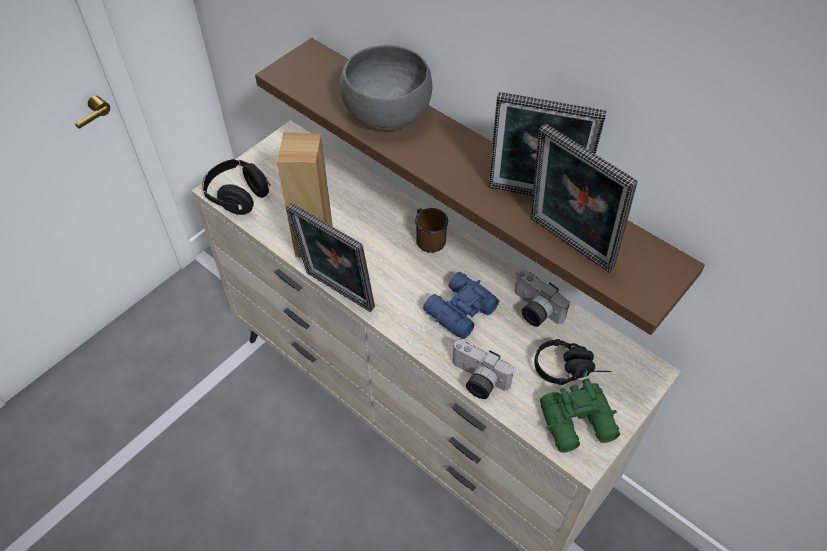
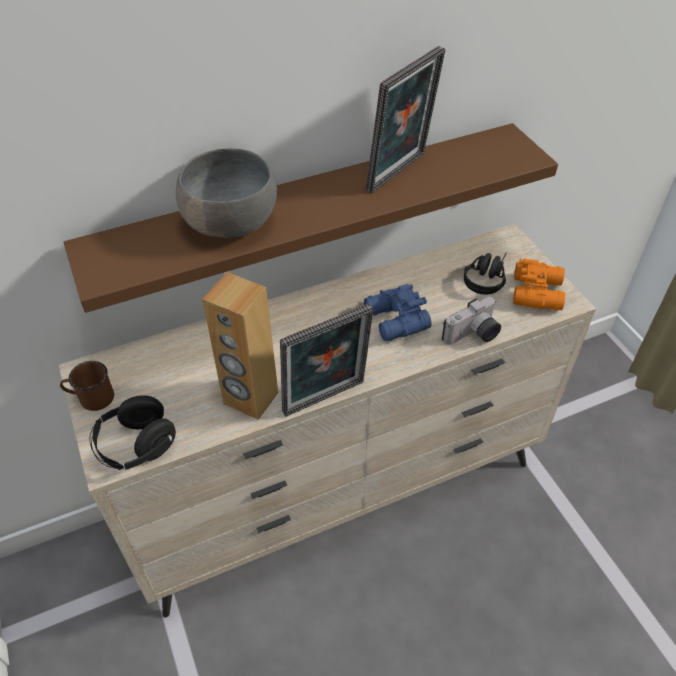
camera: 65 degrees left, 5 degrees down
(428, 237) = (302, 312): brown mug -> brown mug (91, 398)
(533, 310) = (420, 276): camera -> none
(567, 246) = (462, 175): picture frame -> none
(579, 424) = (538, 292): green binoculars -> orange binoculars

